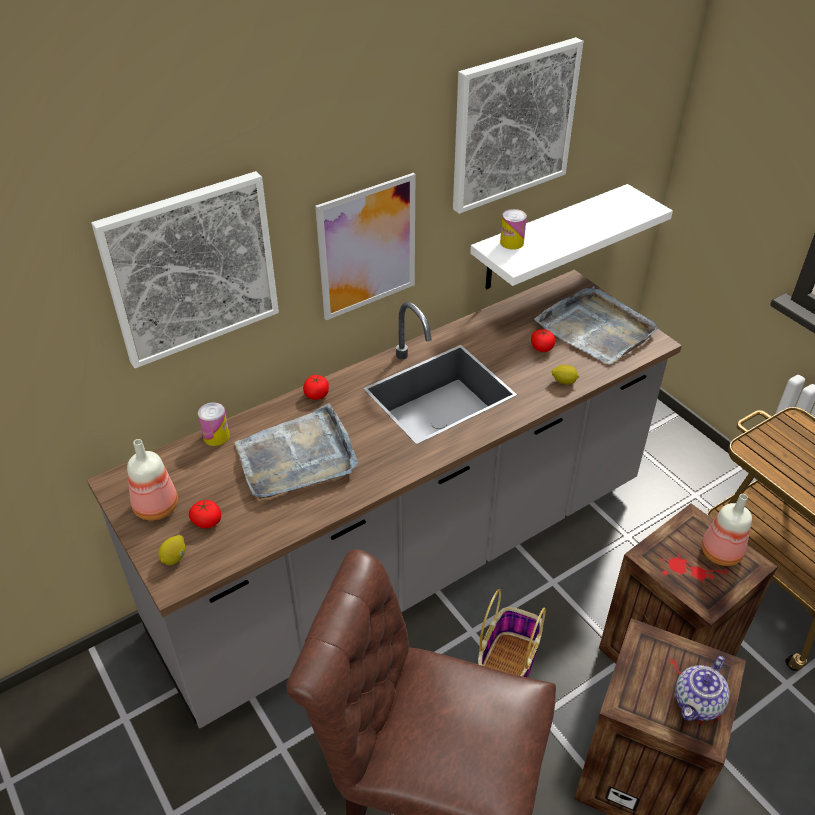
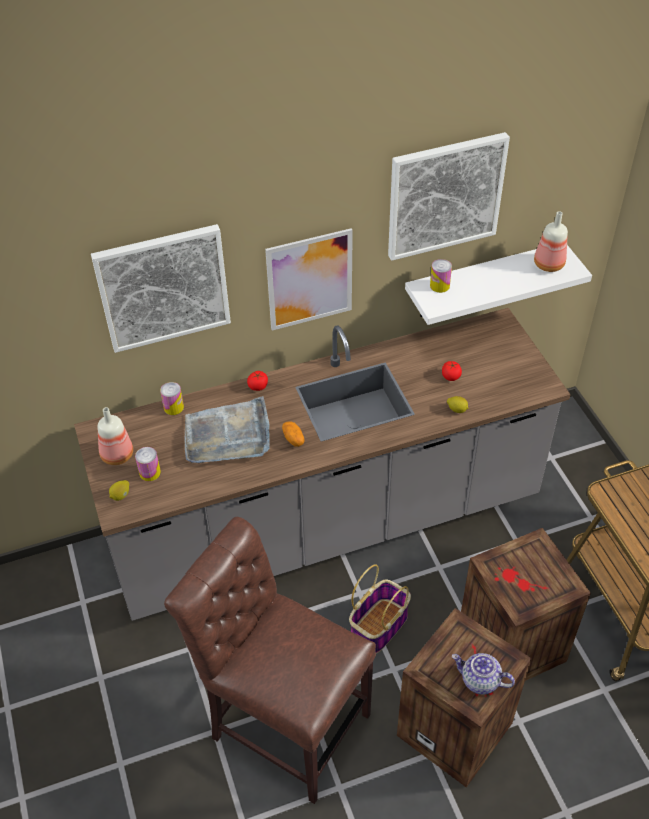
camera: 15 degrees right, 5 degrees up
(207, 521) = (150, 473): tomato -> can
(382, 447) = (293, 439): none -> potato
(596, 328) = (503, 366): grey tray -> none
(698, 703) = (479, 681): teapot -> teapot turned 60 degrees clockwise
(719, 553) = (547, 573): bottle -> bottle (547, 265)

